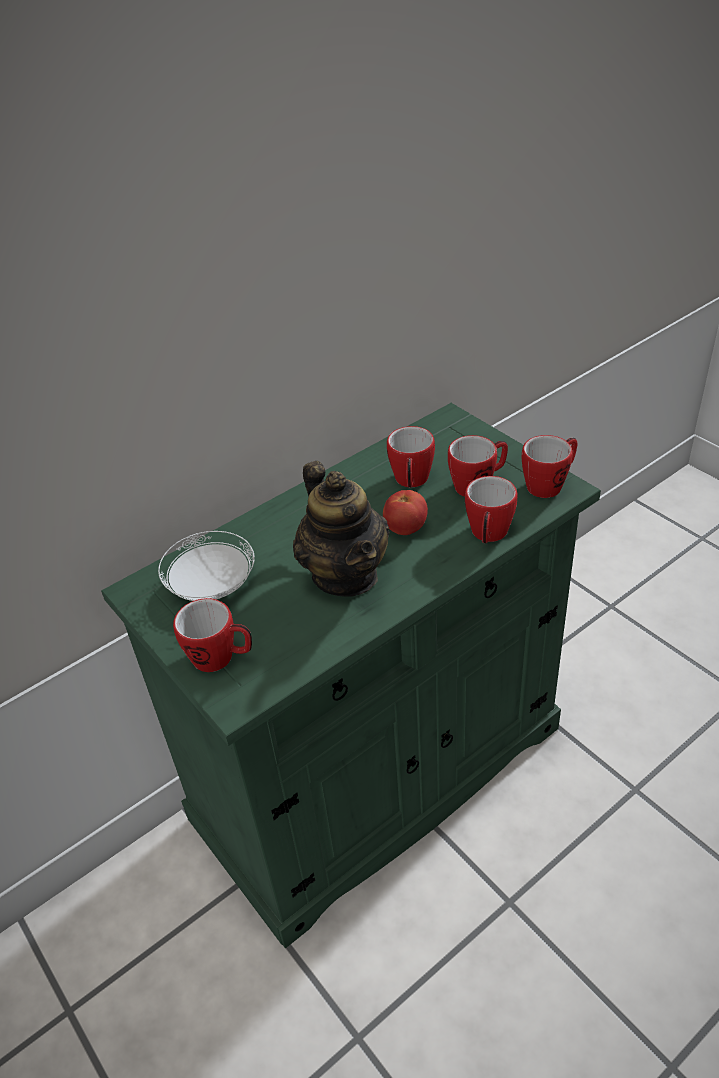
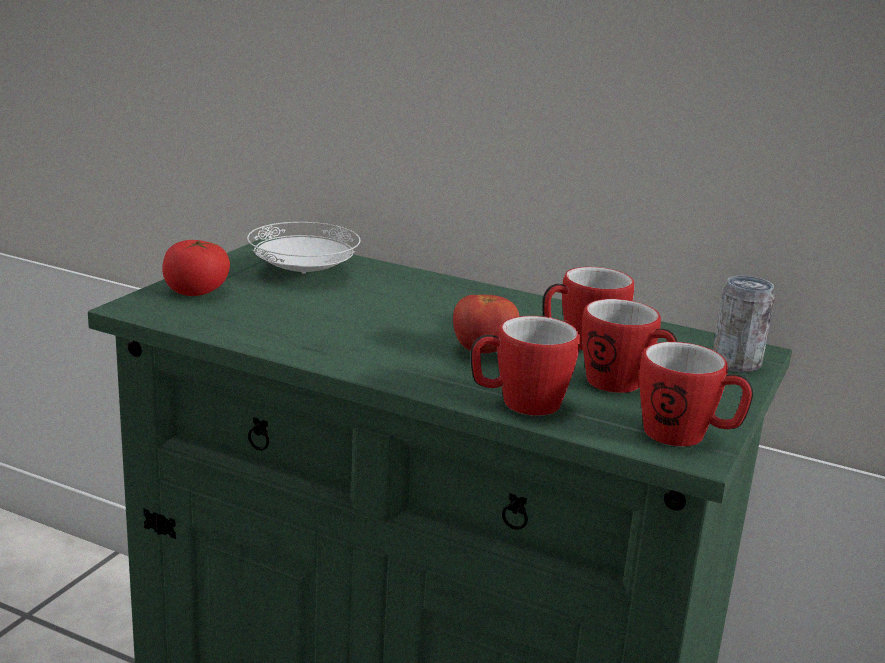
camera: 60 degrees right, 20 degrees down
(221, 658) = (197, 292): mug -> tomato
(345, 574) = (368, 330): teapot -> none
(464, 430) = (736, 363): none -> can

